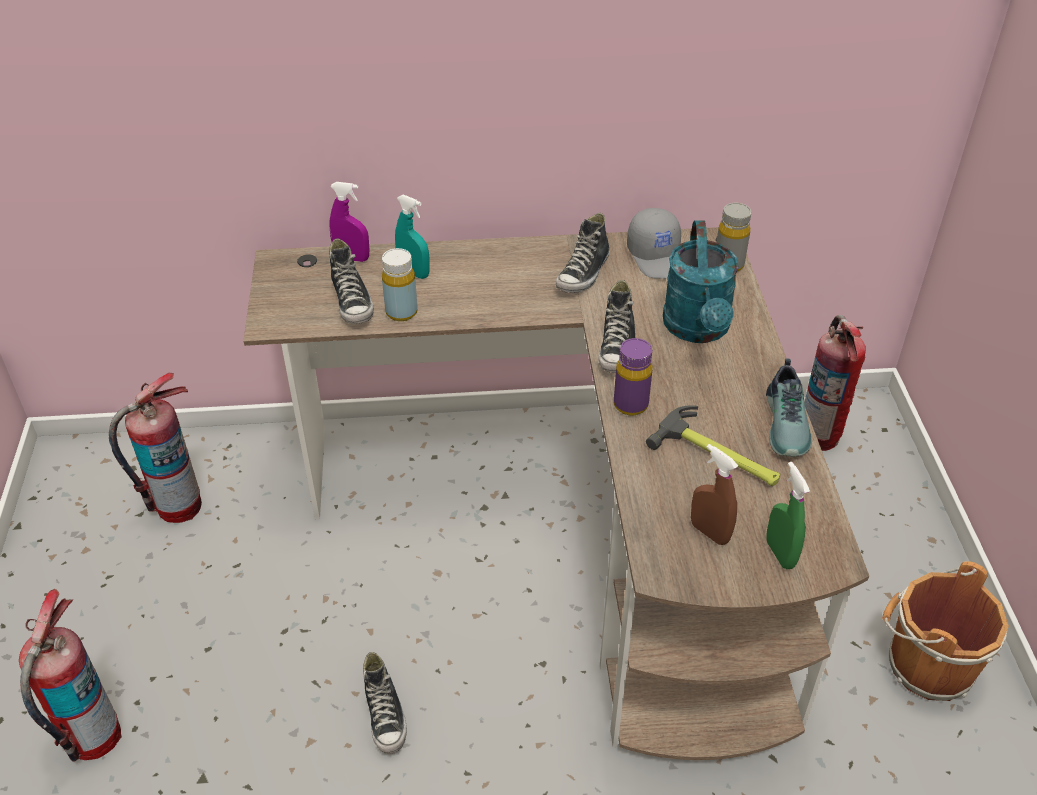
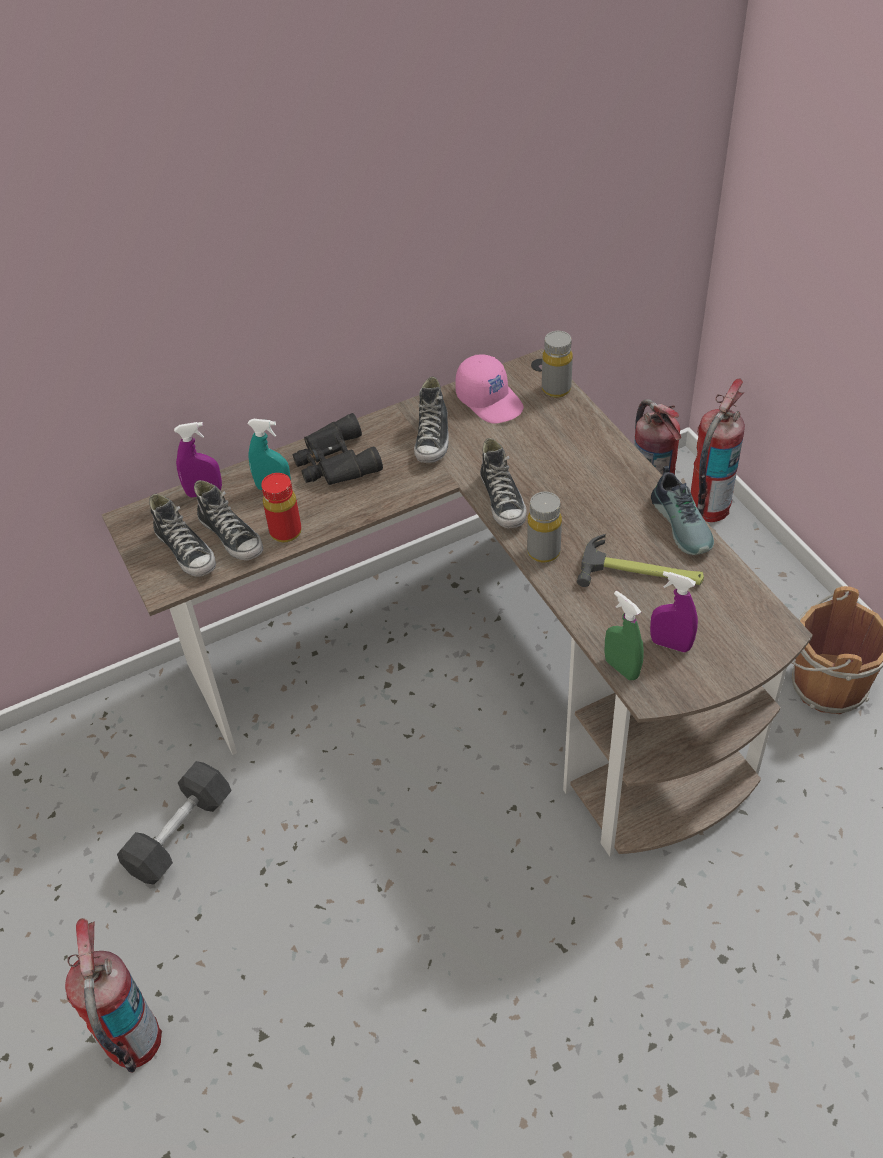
camera: 20 degrees left, 5 degrees up
(178, 506) = (87, 792): fire extinguisher -> fire extinguisher (707, 508)
(233, 570) = (180, 833): none -> black dumbbell
(385, 715) = (399, 909): shoe -> shoe (186, 552)
(401, 312) = (286, 532): yellow bottle -> red bottle
(481, 267) = (334, 462): none -> black binoculars
(630, 405) = (543, 552): purple bottle -> grey bottle
(658, 256) = (490, 400): grey cap -> pink cap
(698, 330) = (563, 461): turquoise watering can -> none
(709, 532) = (670, 644): brown spray bottle -> purple spray bottle
(780, 553) = (735, 642): green spray bottle -> green spray bottle (621, 668)

